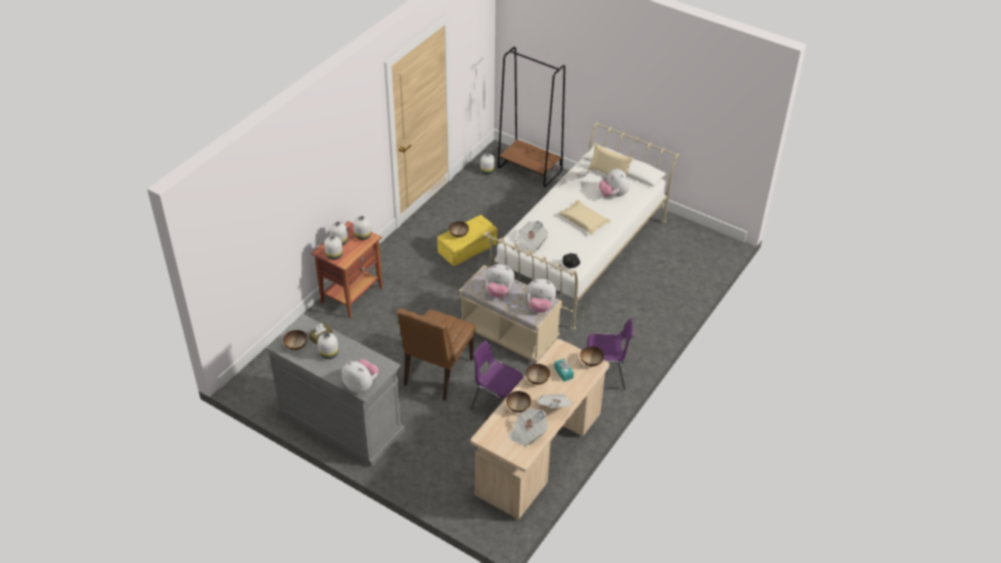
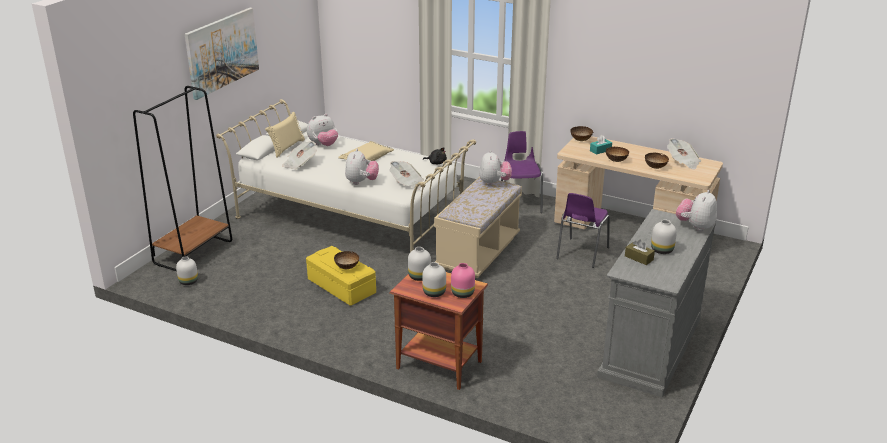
camera: 95 degrees left, 15 degrees down
(295, 346) = (663, 273): bowl -> none
(334, 255) = (462, 293): white vase -> pink vase
(438, 371) = (548, 290): brown chair -> none
(499, 291) = (479, 203): plush toy -> plush toy (361, 182)
(555, 406) = (643, 152): newspaper -> none
(628, 72) = (222, 52): none -> picture

